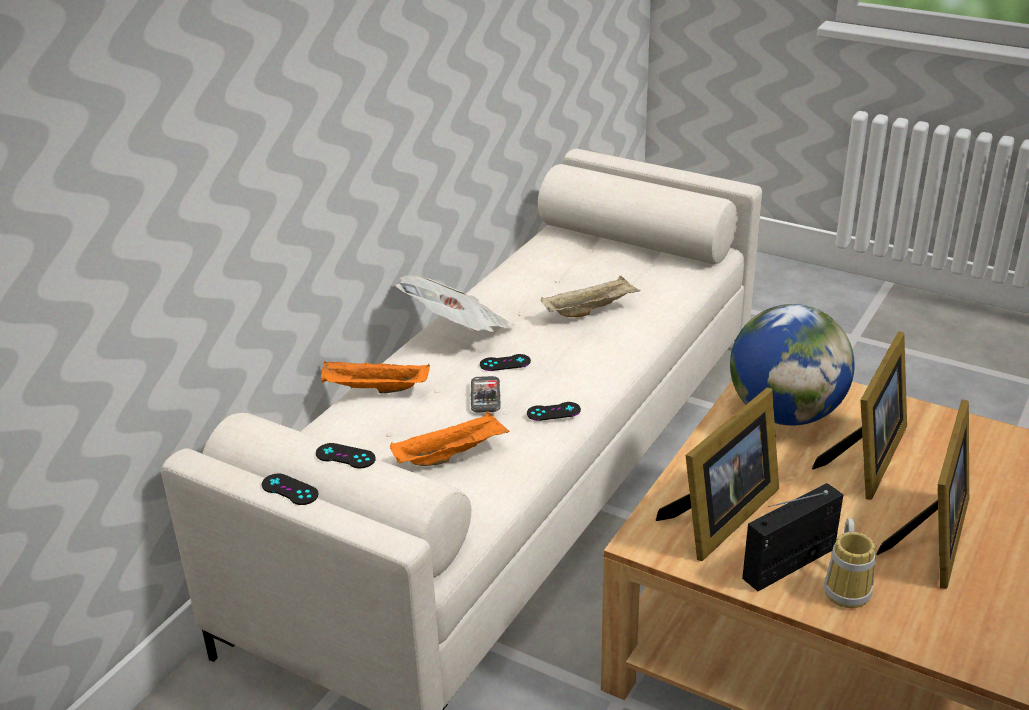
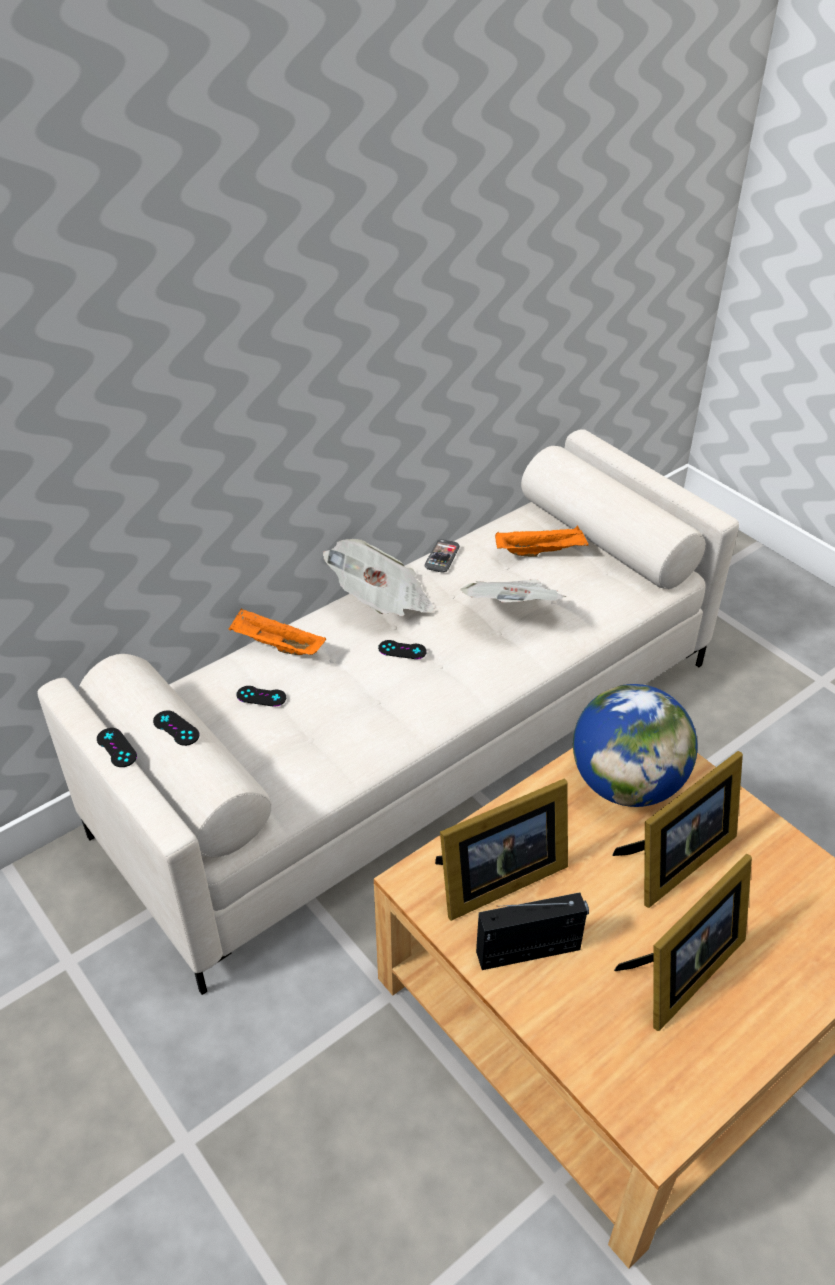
camera: 20 degrees right, 10 degrees up
(451, 454) = (301, 735): orange tray -> orange tray (541, 552)
(485, 396) = (365, 681): phone -> phone (442, 557)
(553, 412) = (414, 716): black game controller -> black game controller (261, 696)
(590, 310) = (512, 612): beige tray -> newspaper
(848, 588) = (566, 996): mug -> none

